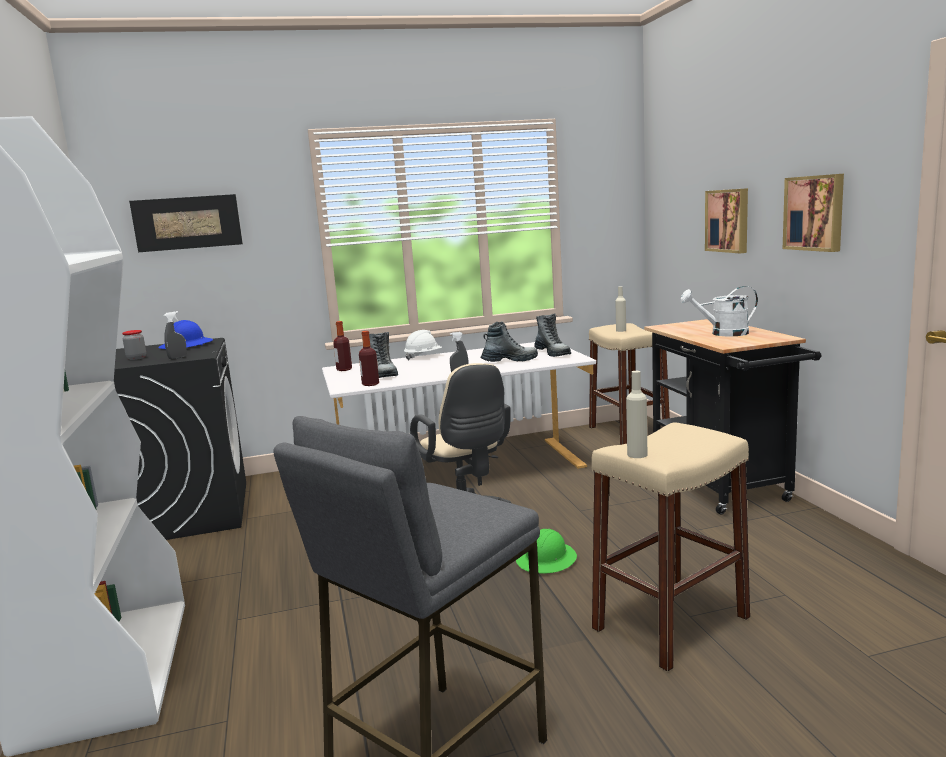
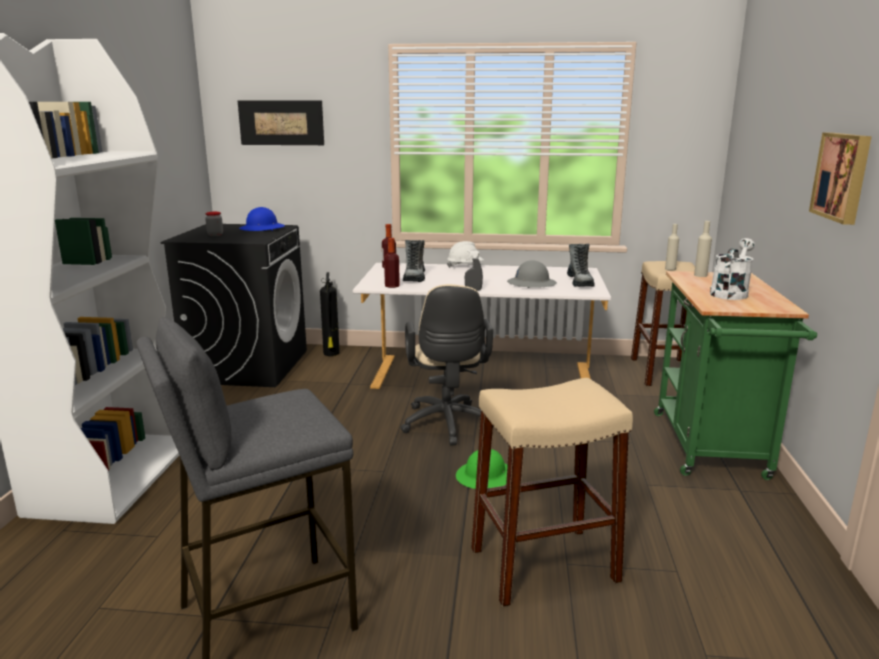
camera: 20 degrees right, 5 degrees up
(177, 358) = (240, 239): grey spray bottle -> none
(278, 481) = (331, 354): none -> fire extinguisher
(509, 361) = (531, 283): boot -> grey hard hat
(637, 454) = (506, 403): beige bottle -> beige bottle (700, 275)
(723, 333) = (730, 293): white watering can -> white watering can turned 105 degrees clockwise
(724, 487) = (712, 449): black cart -> green cart
(728, 220) = (780, 170): picture -> none

